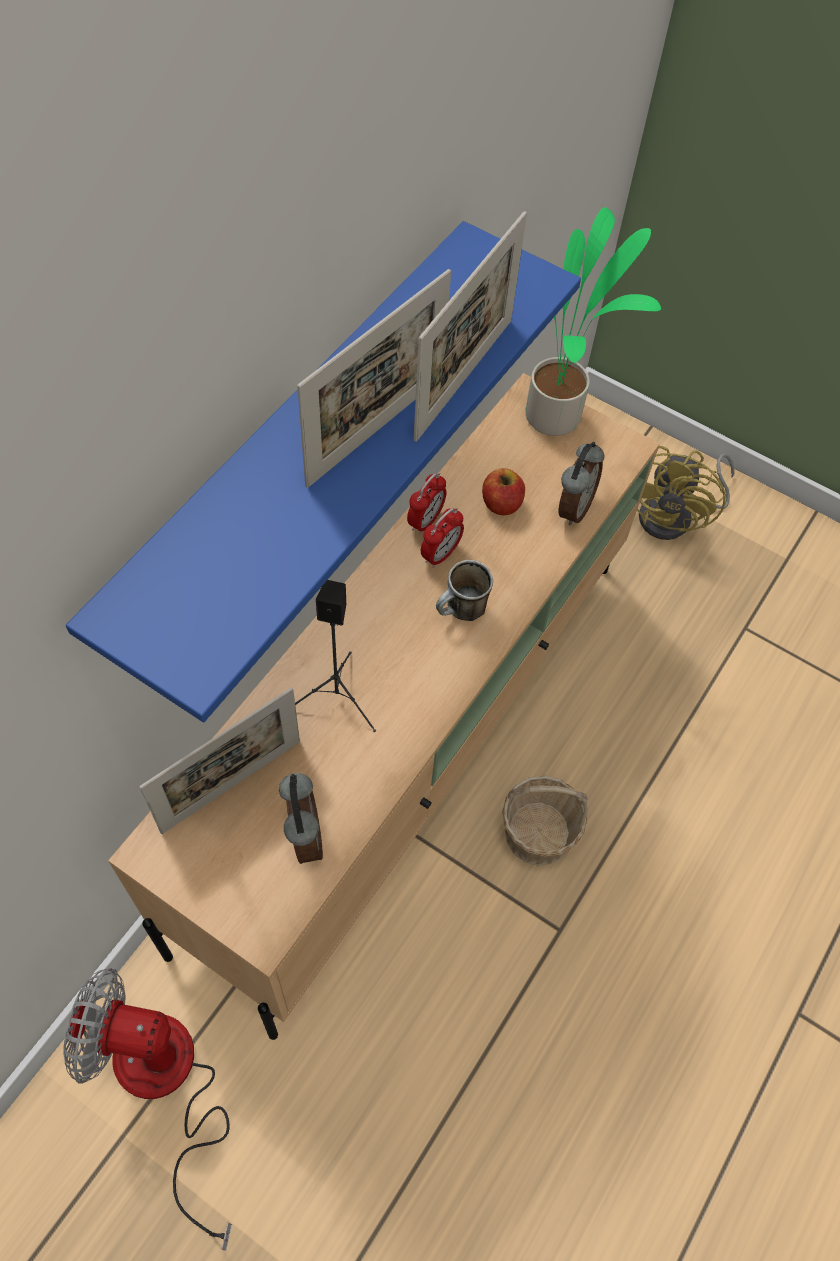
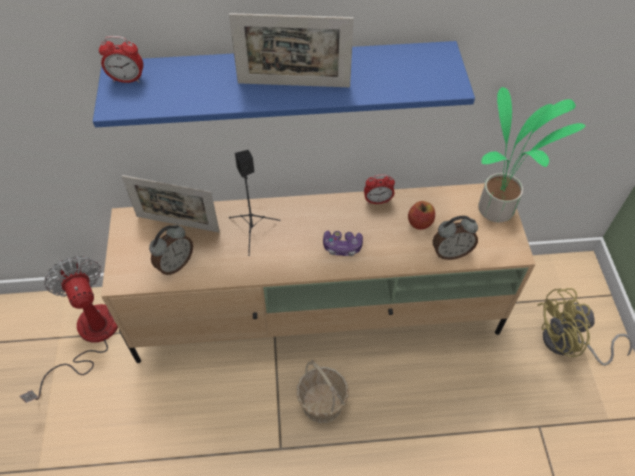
camera: 55 degrees right, 5 degrees down
(440, 554) = (365, 218): alarm clock -> alarm clock (127, 79)
(461, 613) = (342, 247): mug -> game controller
(464, 378) = (357, 94): picture frame -> none

